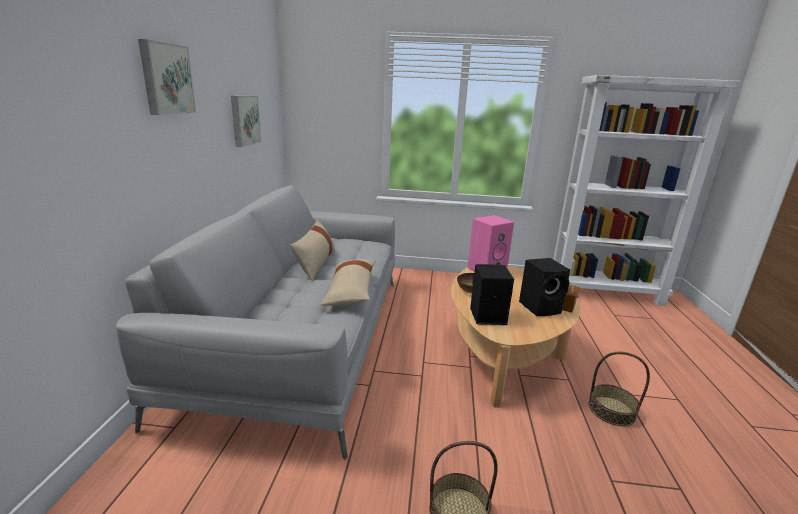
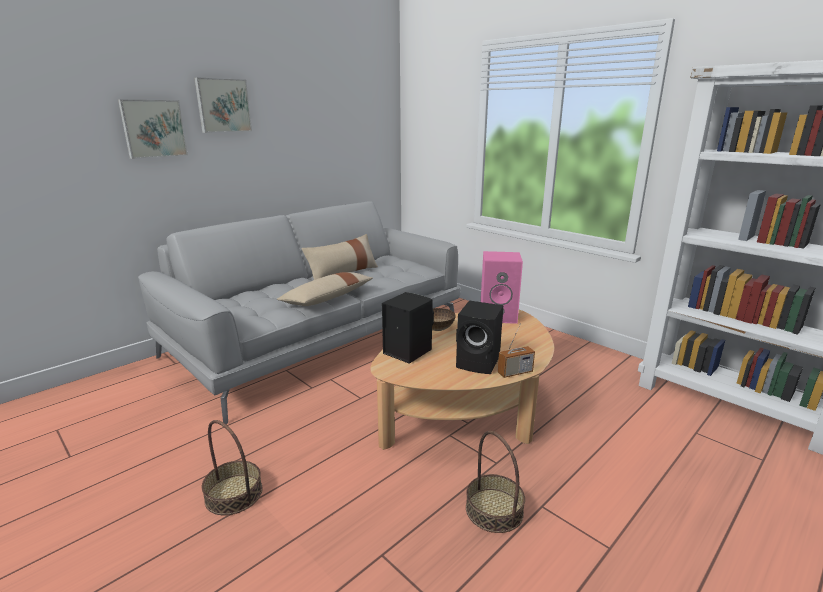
camera: 40 degrees right, 0 degrees up
(244, 120) = (328, 139): picture -> picture (153, 128)

